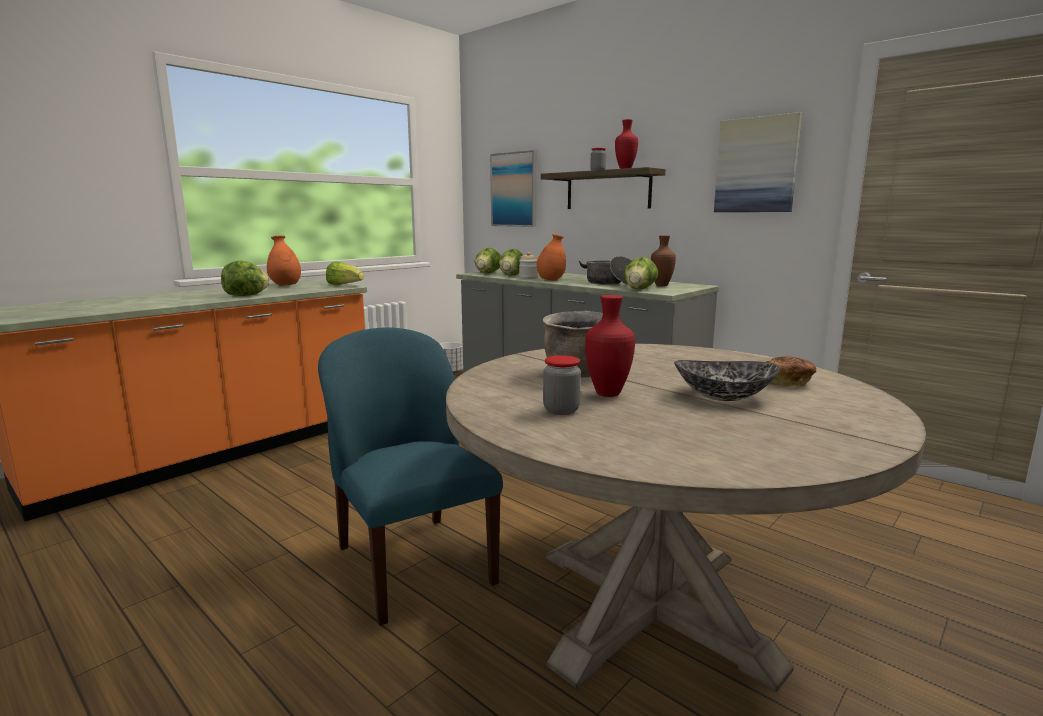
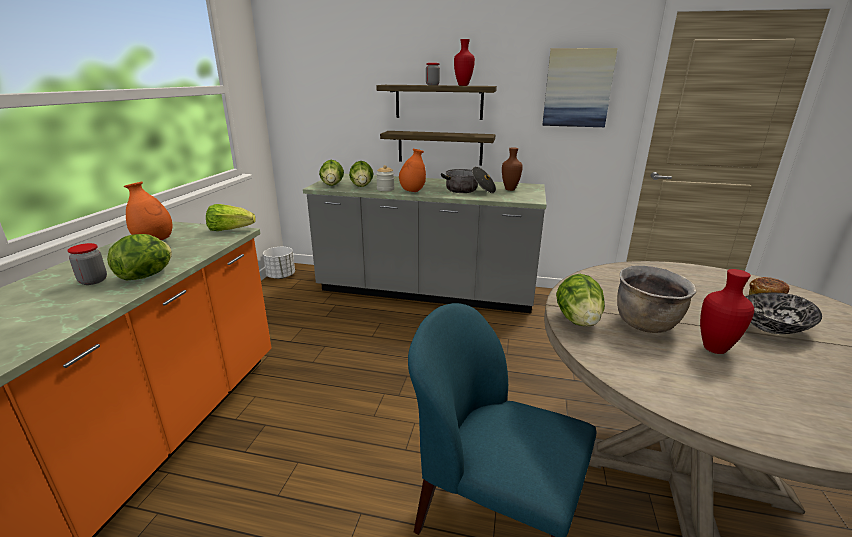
camera: 30 degrees left, 10 degrees up
(514, 189) = (331, 96): picture -> none
(561, 410) = (736, 387): jar -> jar (93, 281)
(608, 241) = (440, 148): none -> shelf
(639, 289) = (507, 198): lettuce -> lettuce (578, 320)

